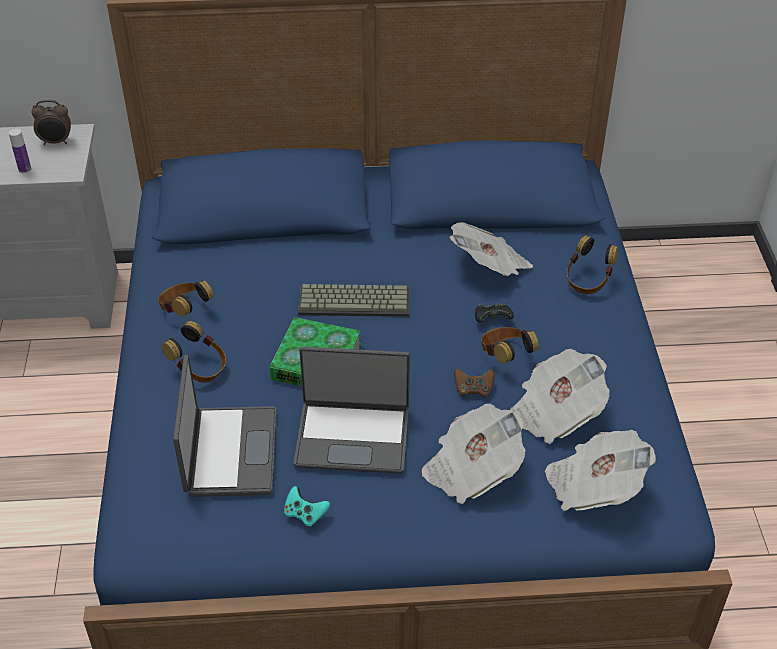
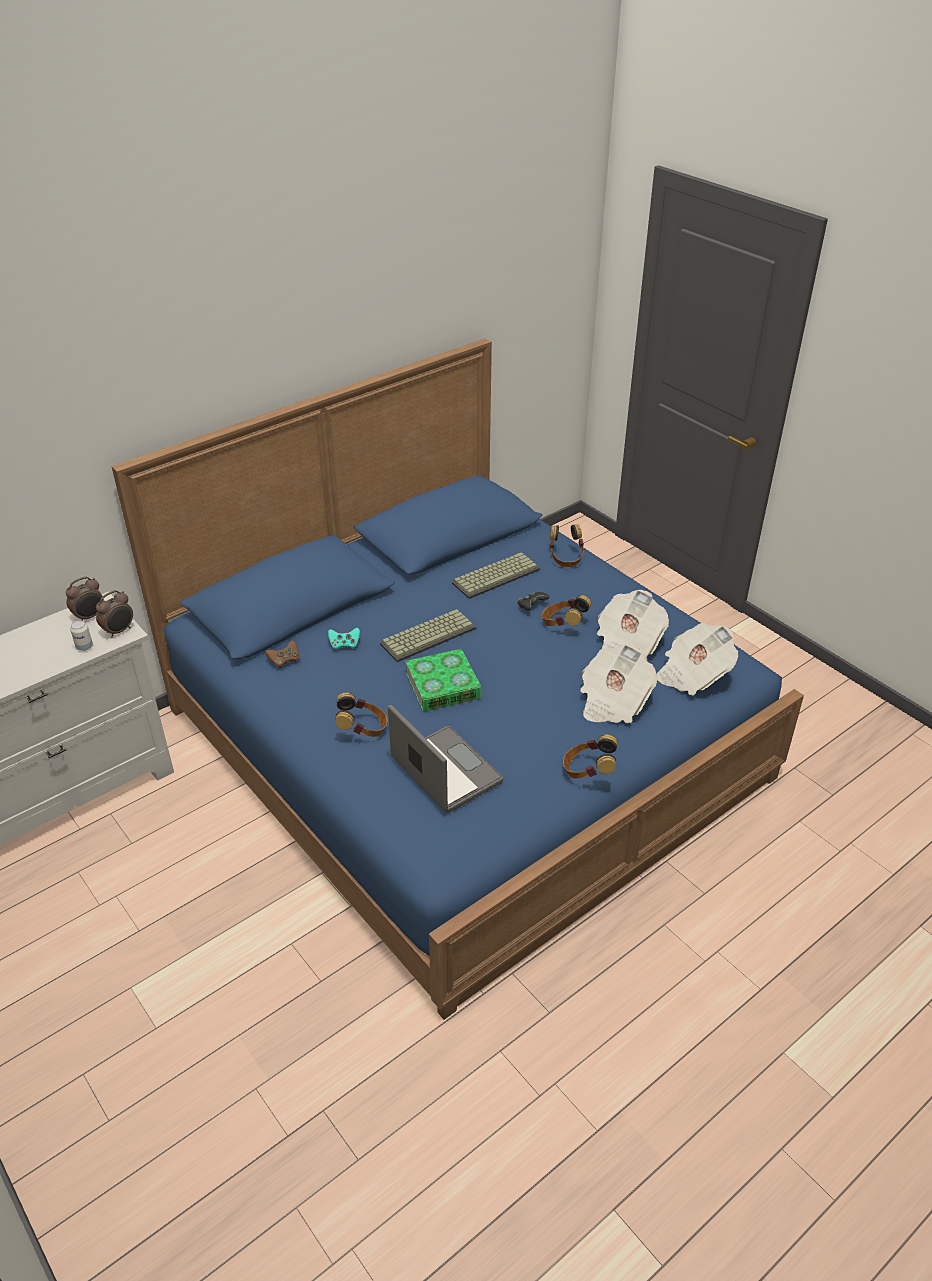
camera: 35 degrees left, 5 degrees down
(25, 169) = (84, 647): bottle -> can
(65, 167) = (119, 631): none -> alarm clock
(185, 311) = (308, 698): headphones -> headphones (588, 771)
(305, 514) = (537, 782): turquoise game controller -> turquoise game controller (344, 644)
(353, 437) = (518, 719): laptop -> none
(473, 389) = (564, 653): brown game controller -> brown game controller (284, 660)
(490, 267) = (496, 575): newspaper -> keyboard

